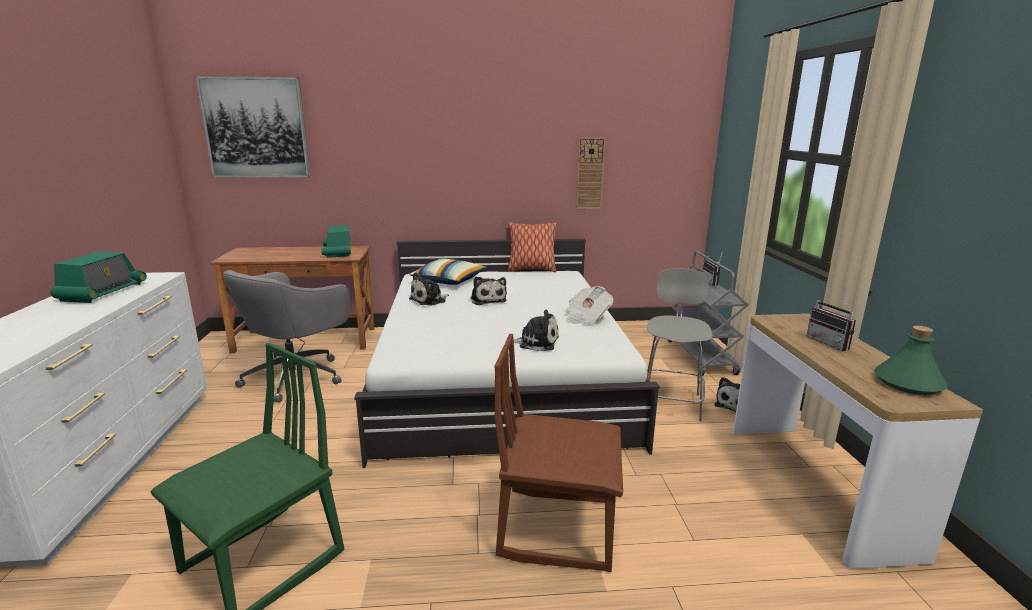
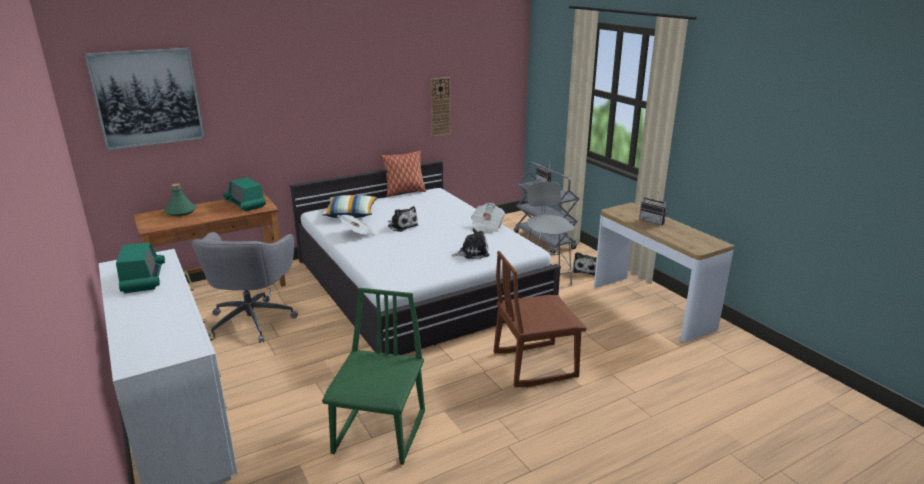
camera: 25 degrees left, 5 degrees up
(429, 300) = (357, 234): plush toy -> newspaper
(907, 383) = (699, 238): green bottle -> green bottle (180, 212)

